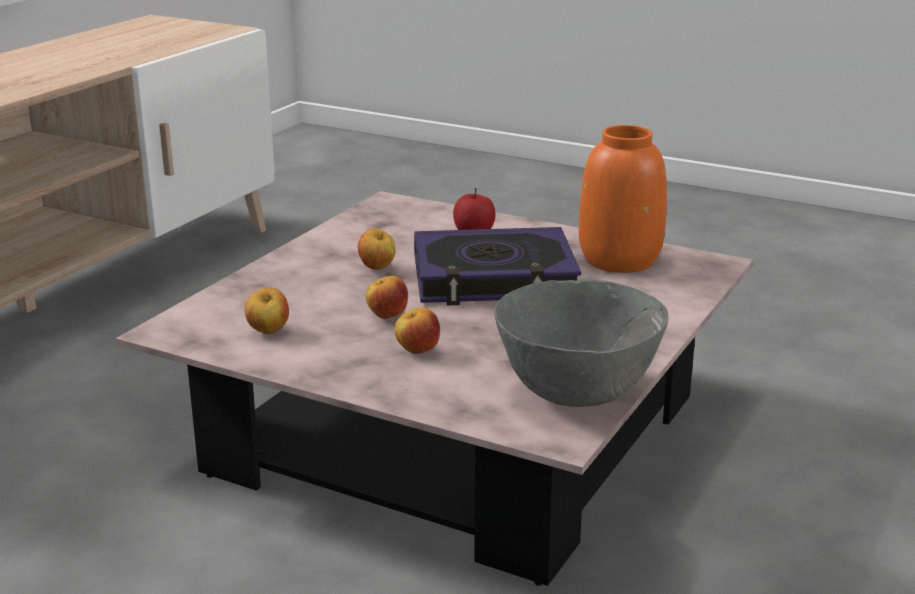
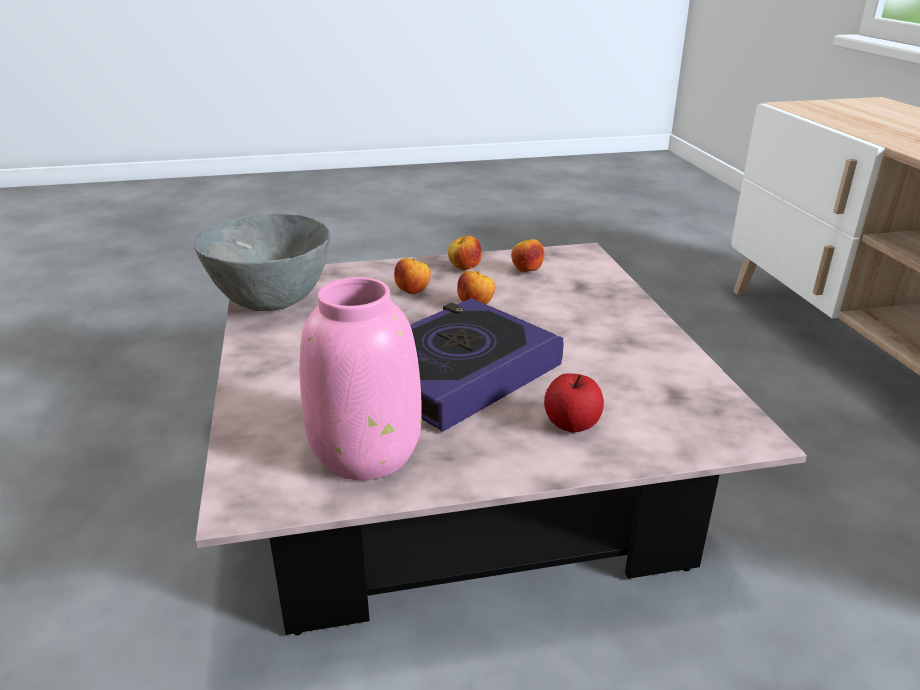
camera: 140 degrees right, 5 degrees up
(377, 268) = (566, 342): apple -> apple (464, 269)
(619, 261) = (365, 451): orange vase -> pink vase

